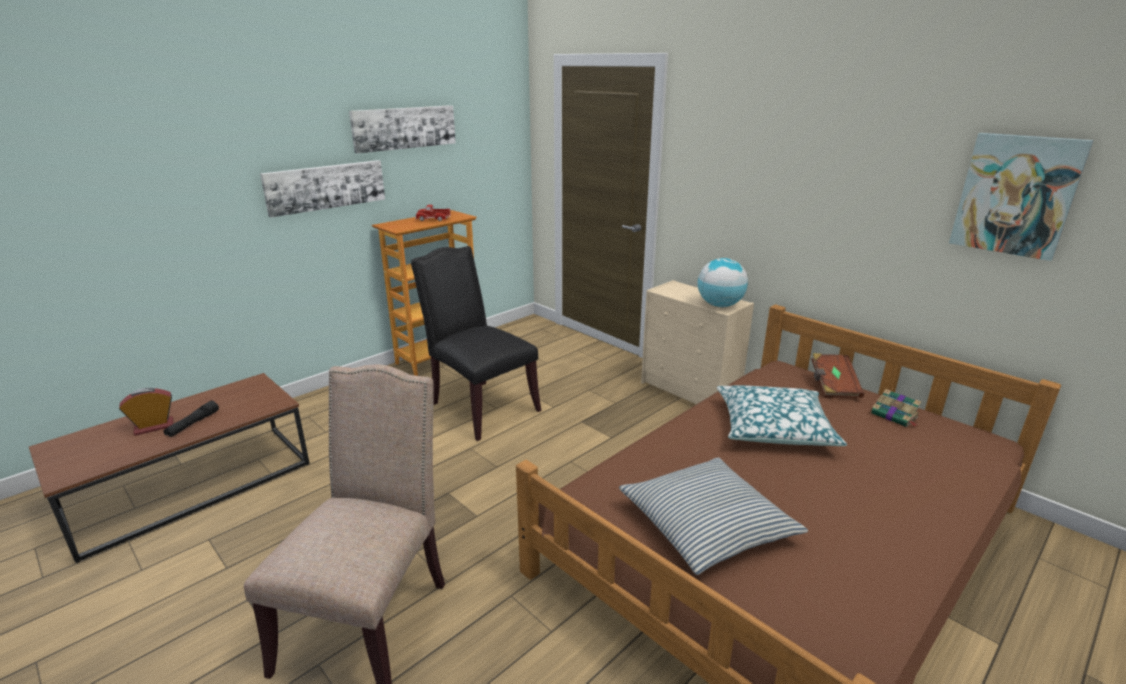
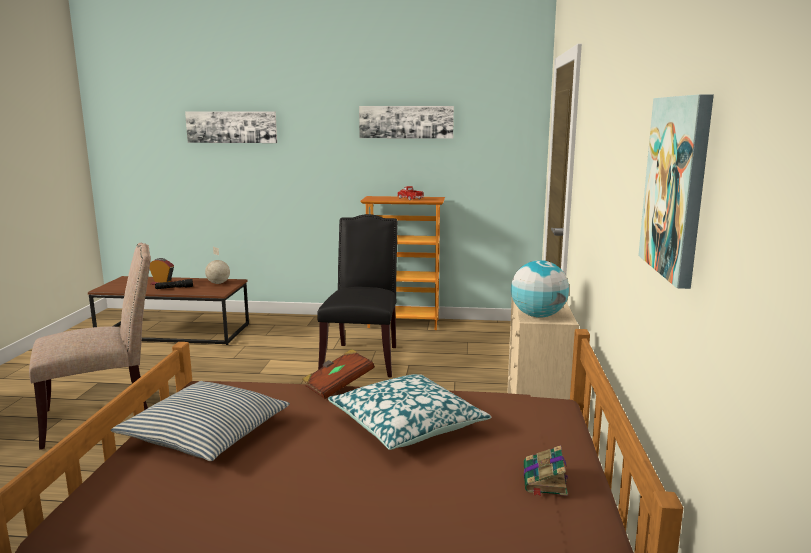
camera: 50 degrees right, 10 degrees down
(240, 392) = (218, 283): none -> globe
(325, 187) = (334, 161): picture -> picture (232, 127)
(833, 386) = (555, 434): brown book -> brown book (338, 386)

